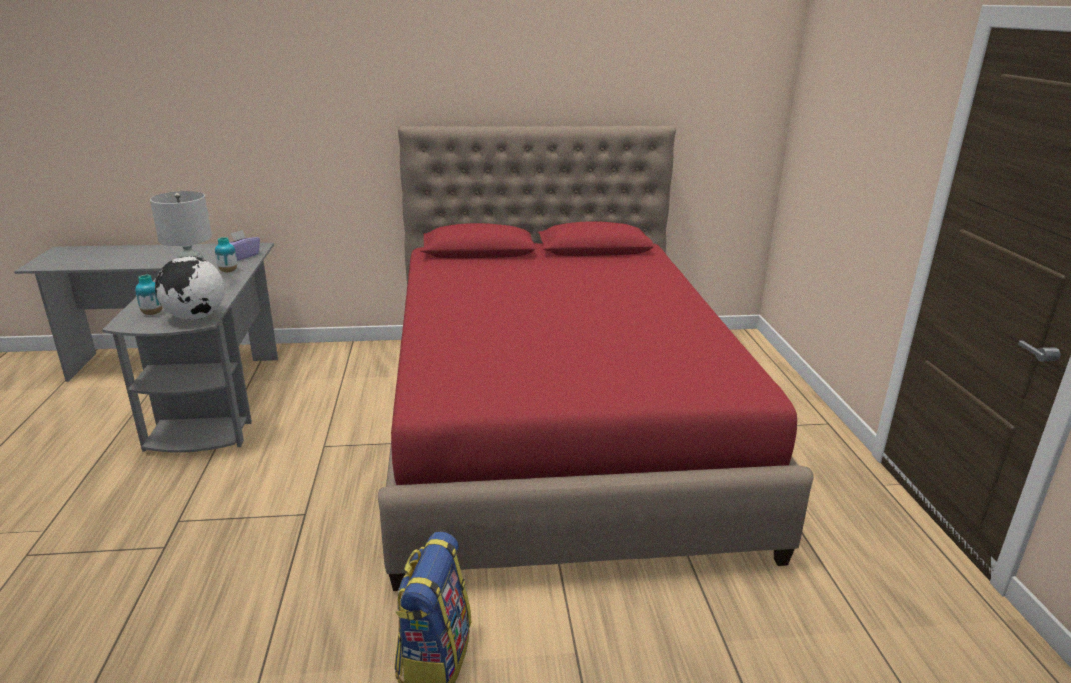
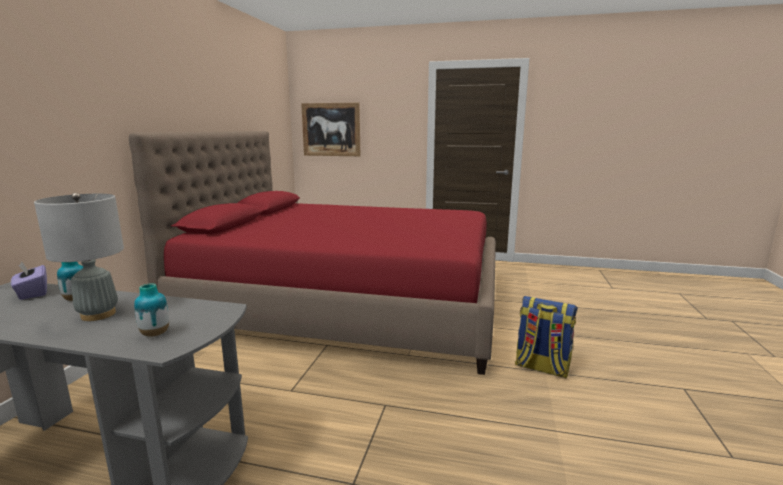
camera: 70 degrees left, 10 degrees down
(195, 317) = (208, 312): globe -> none
(823, 135) = (331, 129): none -> picture

